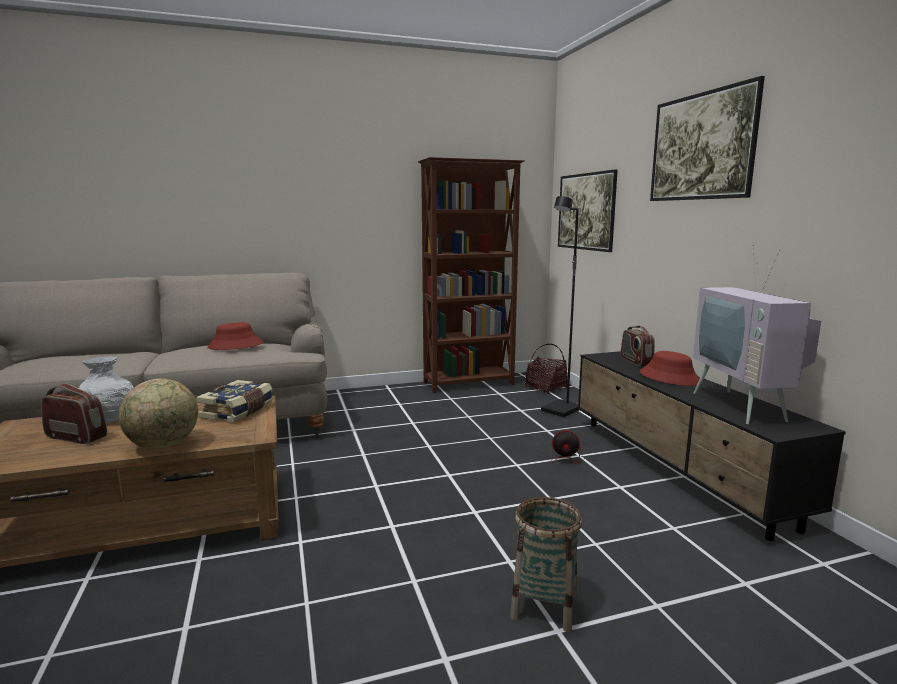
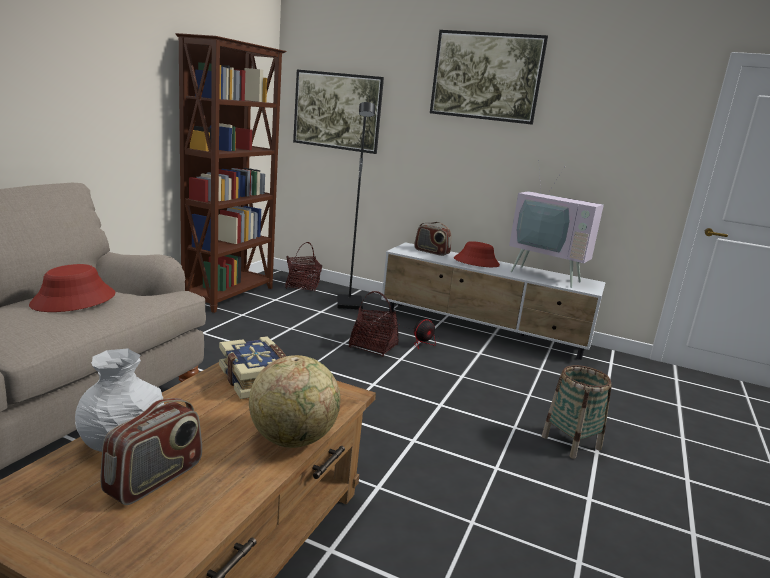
camera: 50 degrees left, 5 degrees up
(77, 437) = (155, 479): radio -> radio turned 150 degrees clockwise
(511, 448) = (373, 346): none -> basket
(676, 468) = (483, 330): black tv stand -> white tv stand

